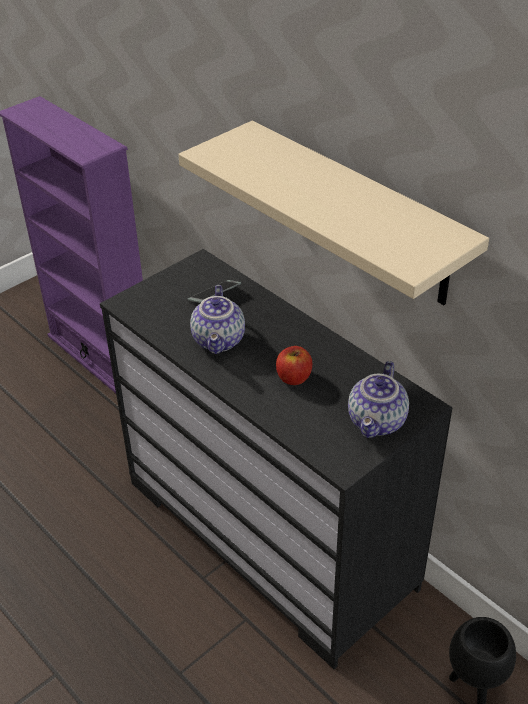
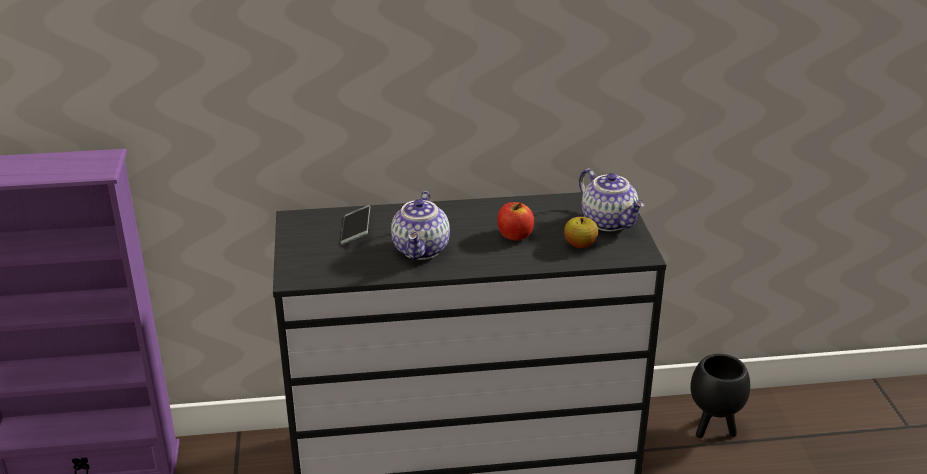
camera: 55 degrees left, 10 degrees down
(220, 341) = (422, 250): teapot -> teapot turned 60 degrees clockwise
(319, 422) = (580, 245): none -> apple
(357, 214) = (492, 63): beige shelf -> none

